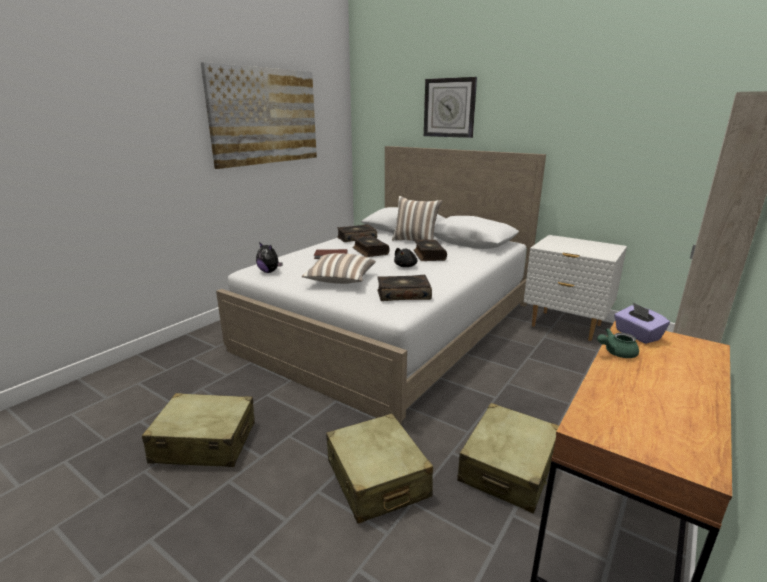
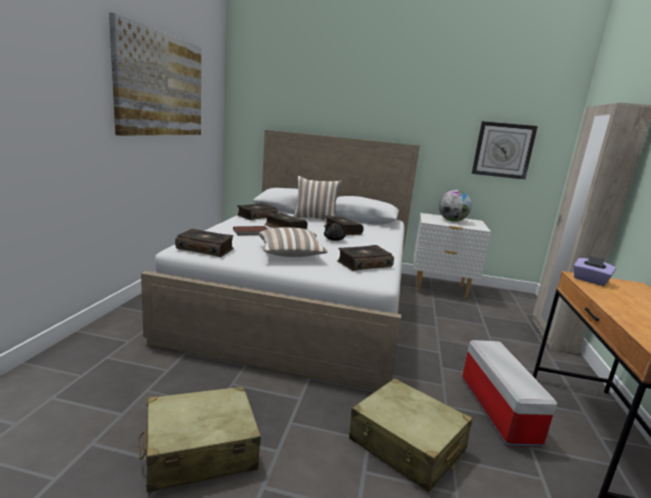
camera: 25 degrees left, 5 degrees down
(269, 272) = (205, 249): plush toy -> book
(449, 108) = (331, 99): wall clock -> wall clock (503, 150)
(508, 467) = (496, 409): beige suitcase -> storage box
(578, 246) = (452, 221): none -> globe
(616, 353) = (598, 294): green teapot -> none

